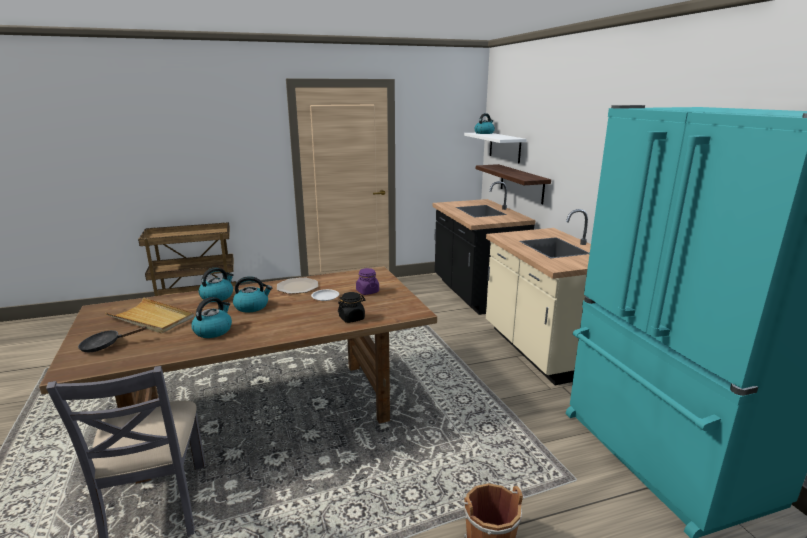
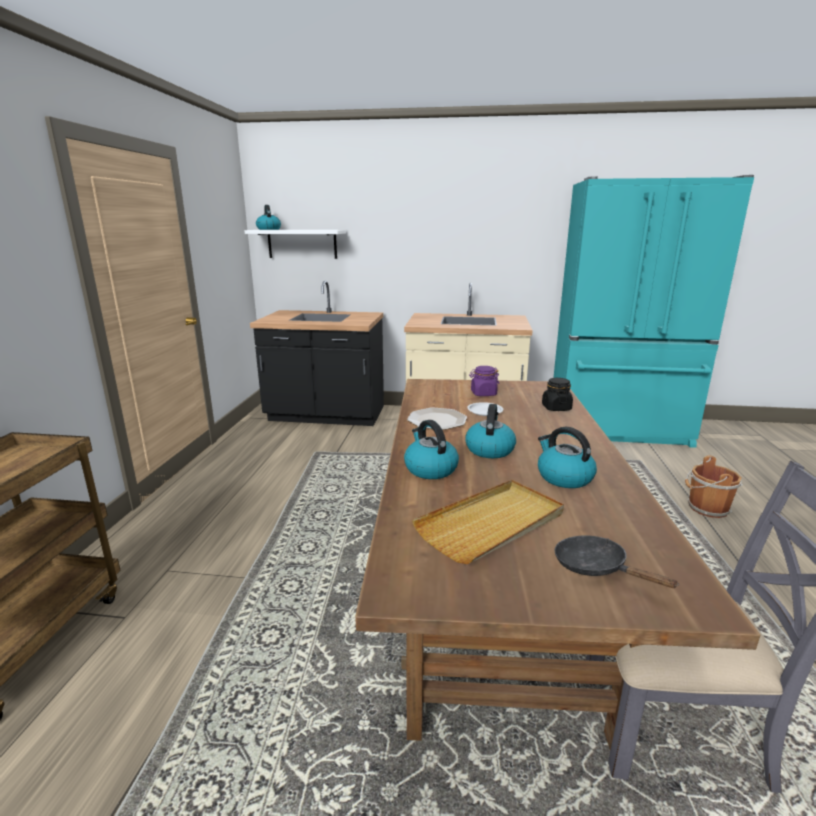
camera: 65 degrees left, 0 degrees up
(105, 345) = (596, 568): black frying pan -> black frying pan turned 135 degrees clockwise
(521, 183) = (345, 279): shelf -> none

